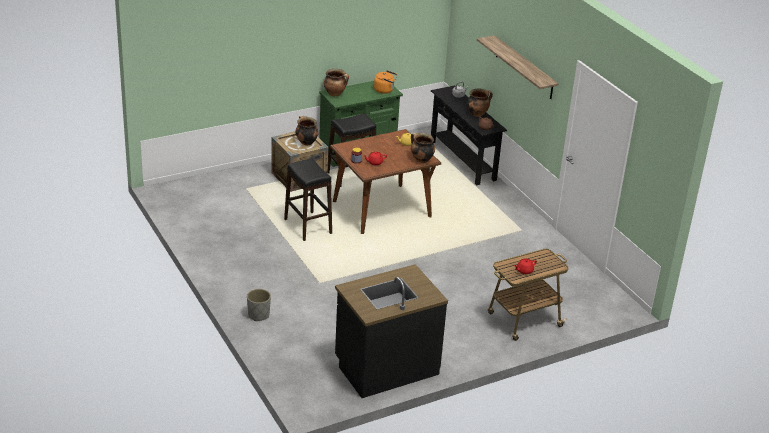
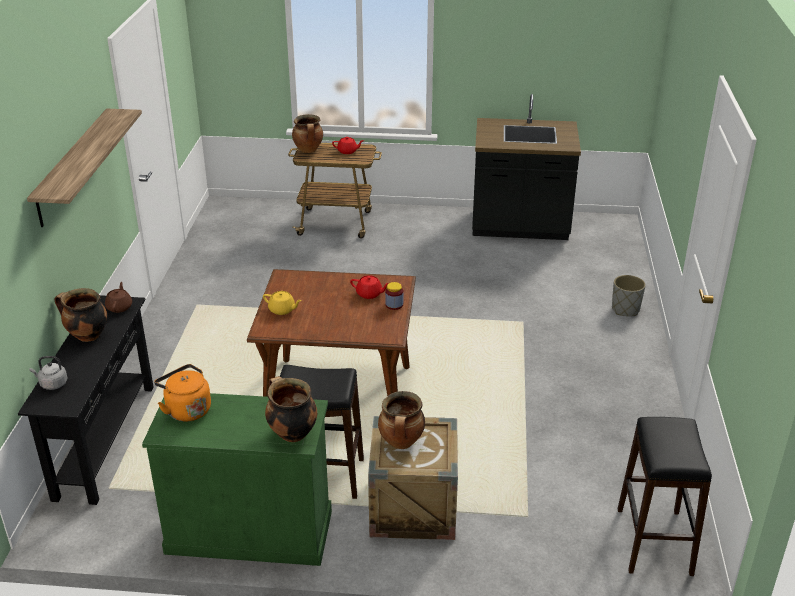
camera: 145 degrees left, 0 degrees up
(307, 226) = (475, 405): black stool -> black stool (654, 541)
(421, 160) = (297, 278): cooking pot -> cooking pot (309, 150)

